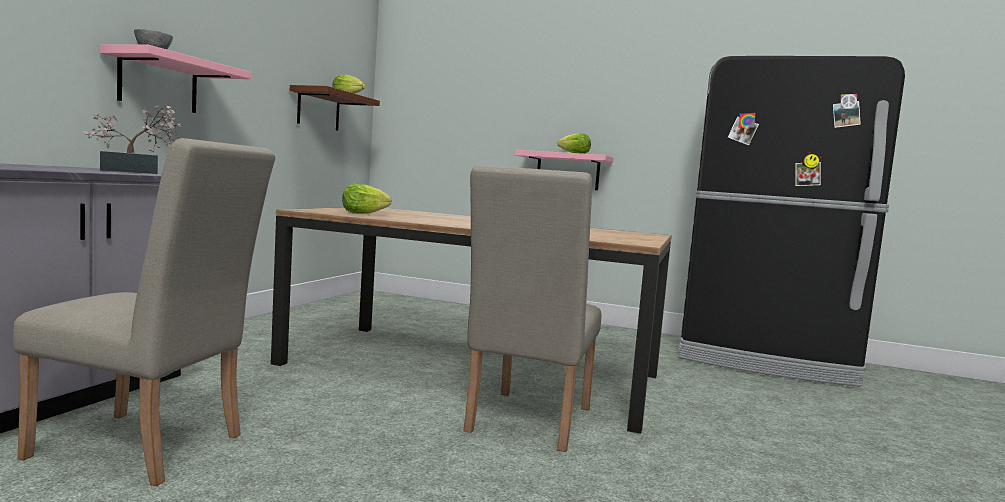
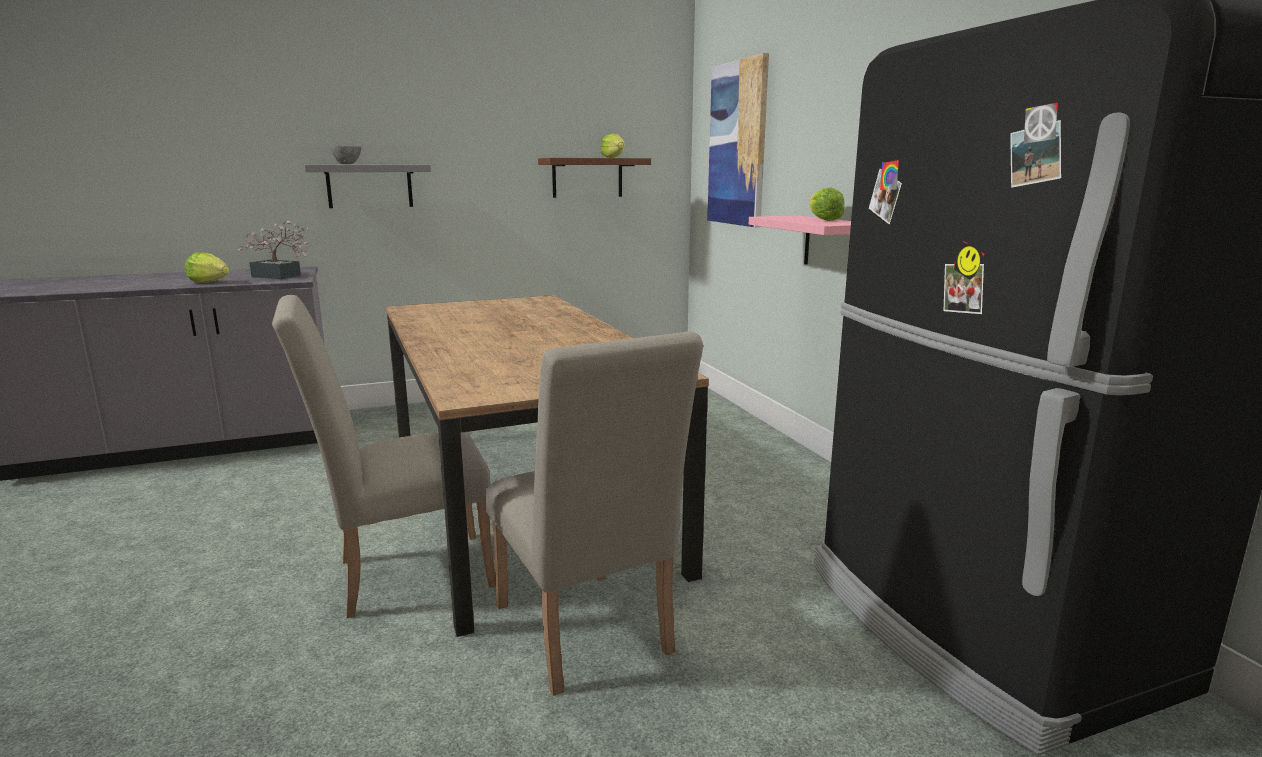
camera: 50 degrees right, 10 degrees up
(149, 449) = (186, 496): beige chair -> beige chair (586, 637)
(158, 83) = (369, 186): pink shelf -> grey shelf
(363, 213) = (443, 314): lettuce -> lettuce (210, 282)
(448, 99) = (738, 144): none -> picture

